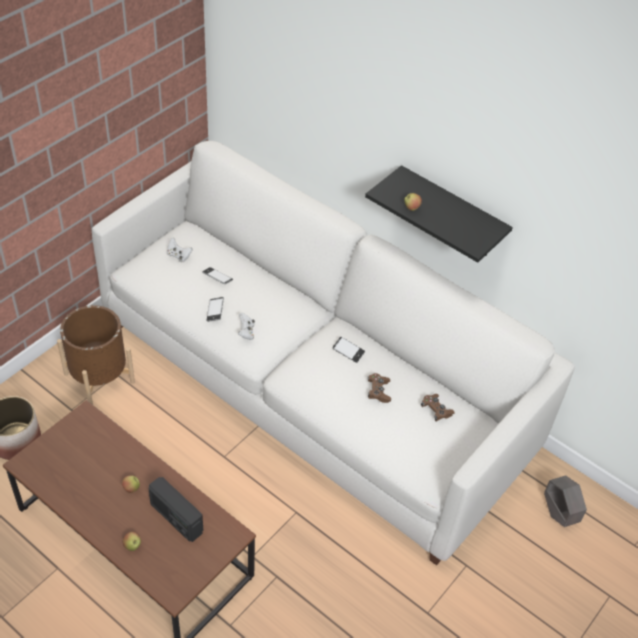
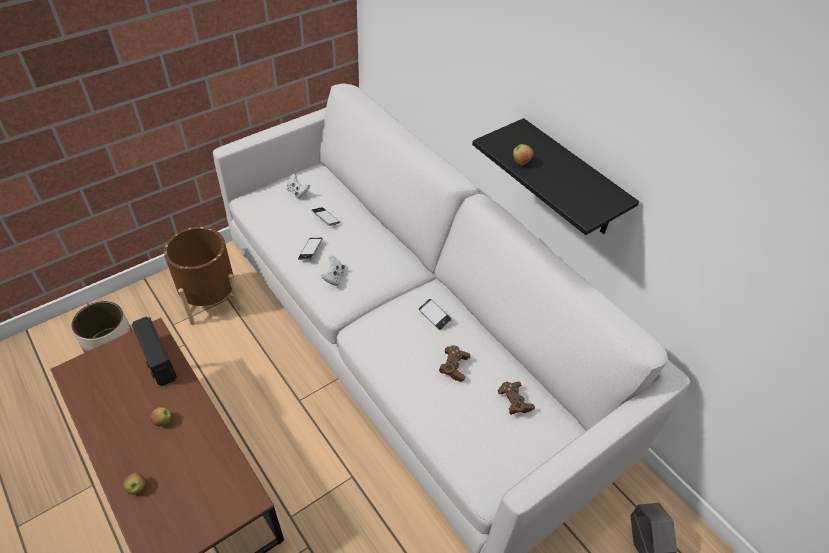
camera: 15 degrees right, 0 degrees up
(176, 518) = (195, 465): radio -> radio (157, 360)

